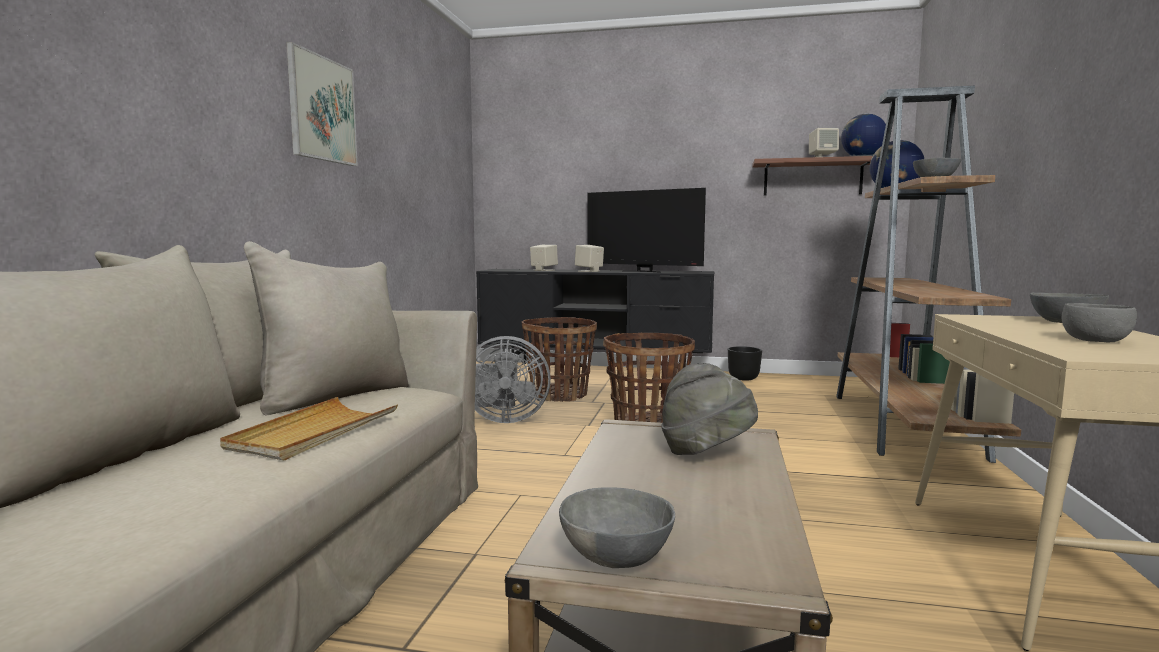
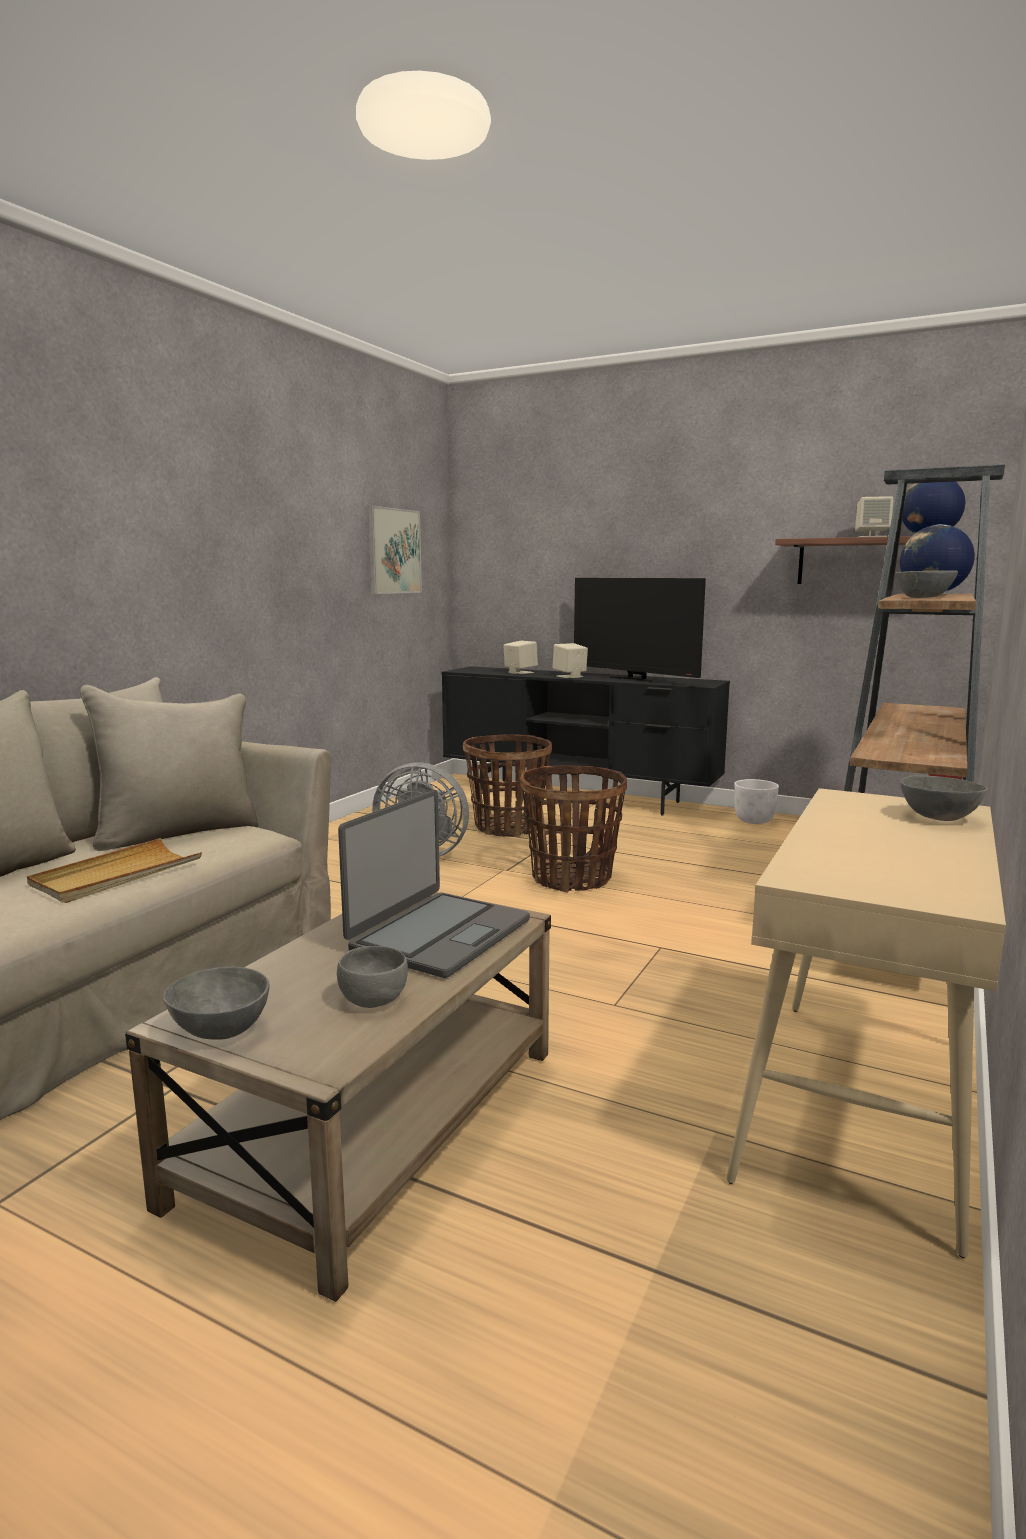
camera: 15 degrees right, 5 degrees up
(322, 109) = (222, 513): picture -> picture (394, 551)
(706, 452) = (438, 935): grey hat -> laptop
(744, 378) = (754, 821): black planter -> white planter
(1094, 340) = (882, 854): grey bowl -> grey bowl (373, 998)

